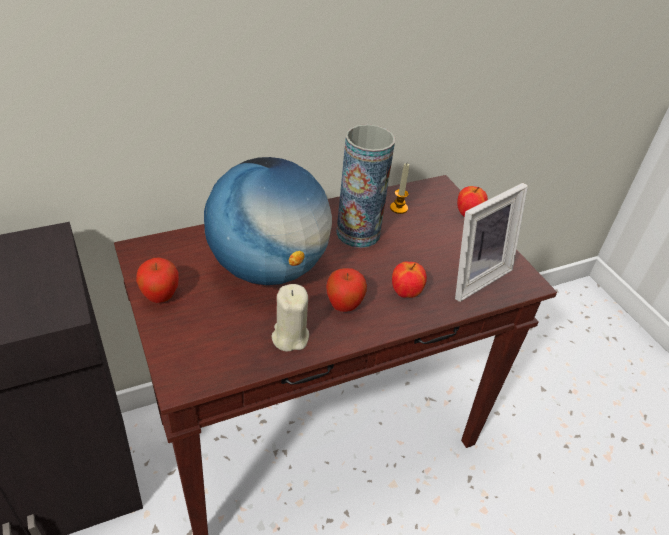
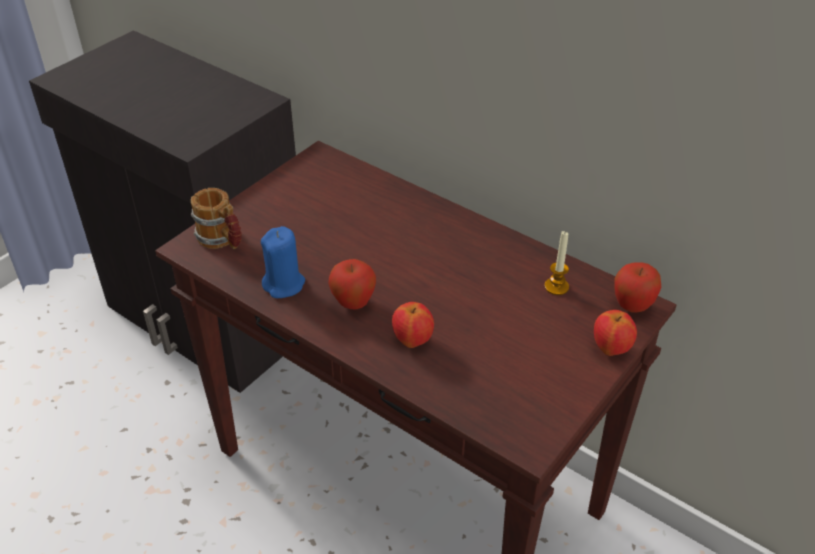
camera: 65 degrees right, 0 degrees up
(160, 297) = (273, 193): apple -> apple (632, 306)
(194, 355) = (222, 240): none -> mug
(268, 268) = (363, 235): globe -> none
(290, 337) = (284, 285): beige candle -> blue candle
(358, 233) = (476, 272): vase -> none
(473, 275) = (494, 387): picture frame -> none

